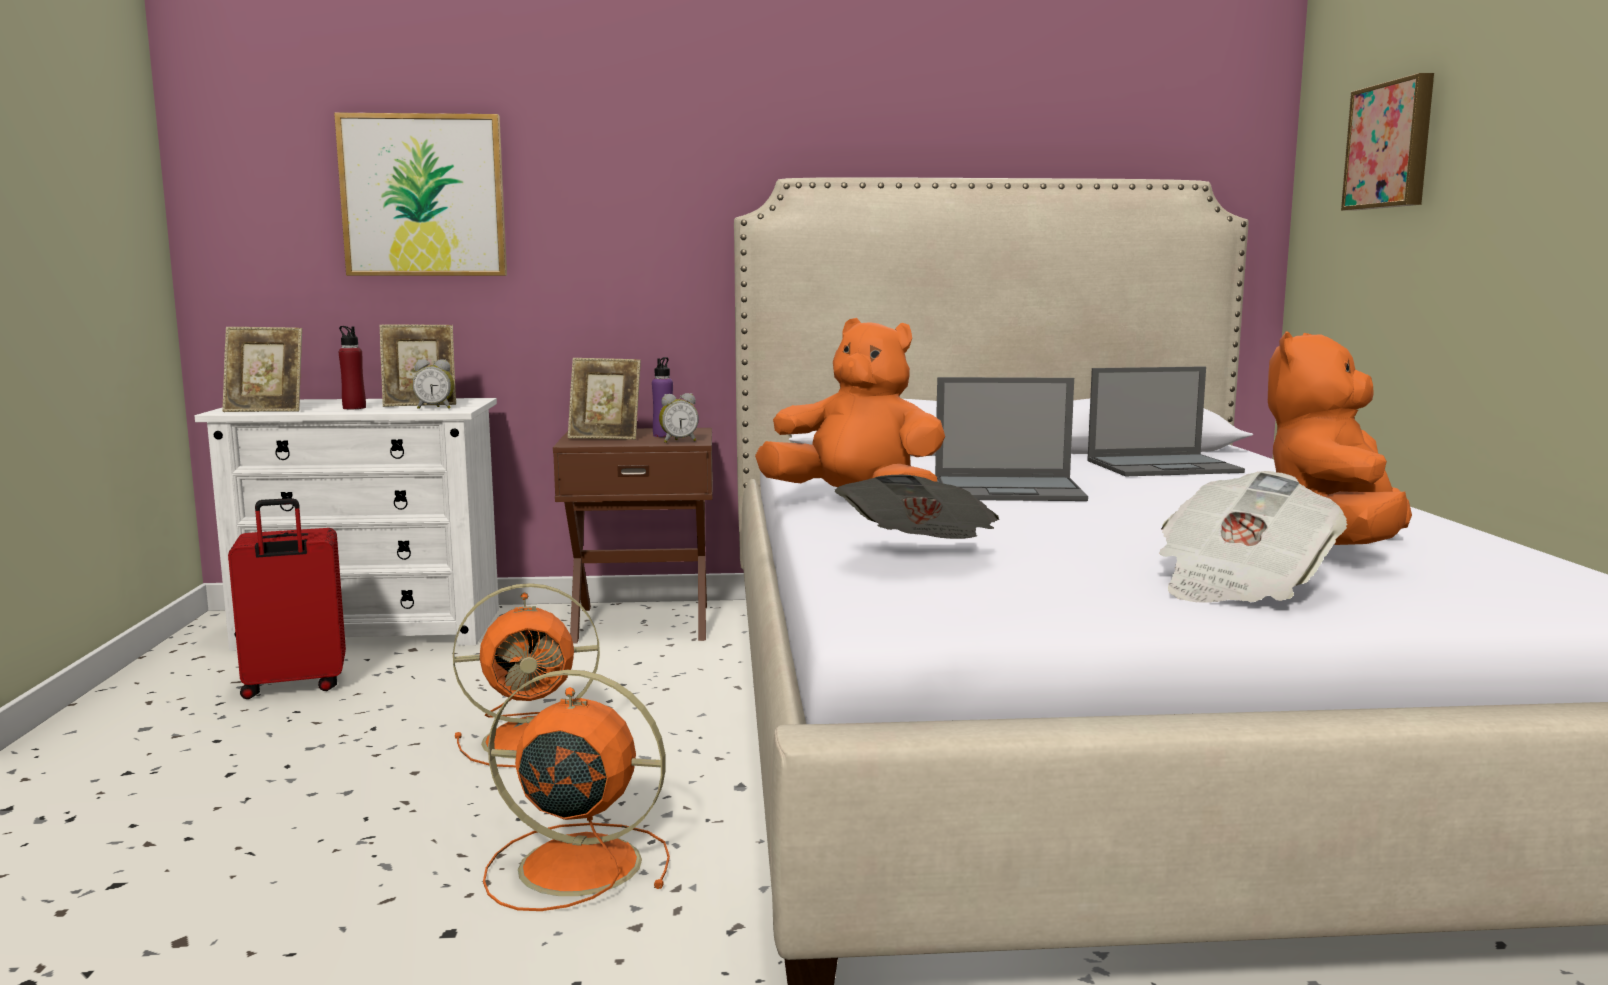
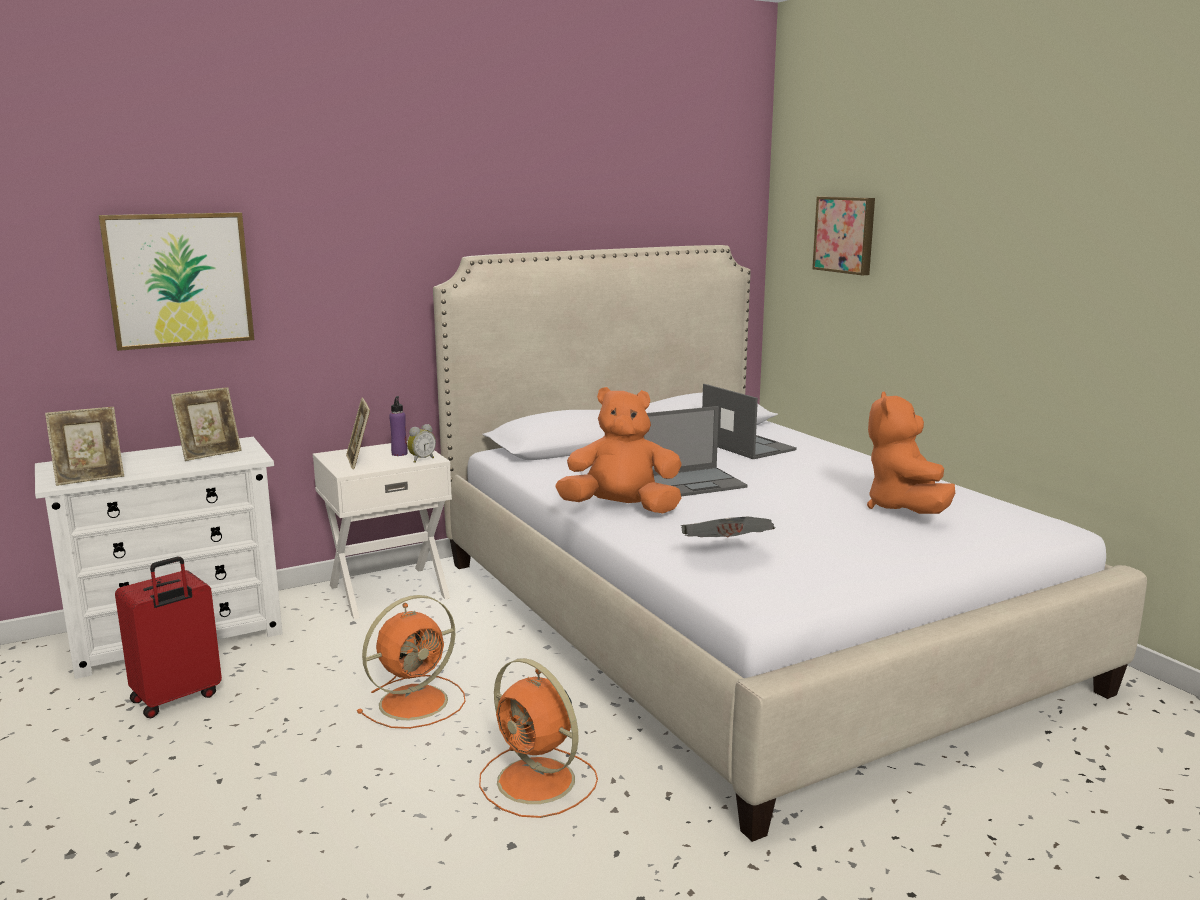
camera: 25 degrees left, 5 degrees up
(354, 408) = (163, 465): red bottle -> none
(435, 408) = (233, 458): alarm clock -> none
(574, 865) = (538, 782): orange fan -> orange fan turned 120 degrees counterclockwise
(605, 437) = (359, 461): picture frame -> picture frame turned 90 degrees clockwise
(642, 622) = (388, 591): brown nightstand -> white nightstand
(1164, 466) = (746, 445): laptop -> laptop turned 90 degrees counterclockwise
(1239, 585) = (895, 549): newspaper -> none

